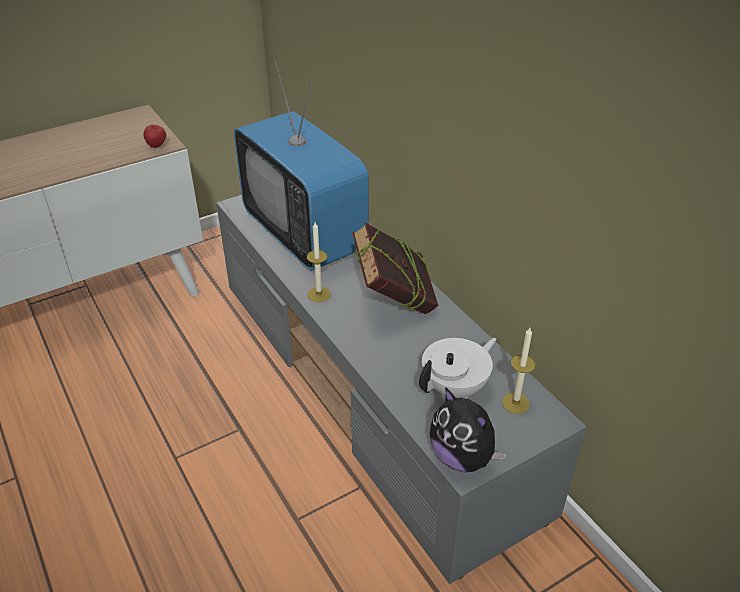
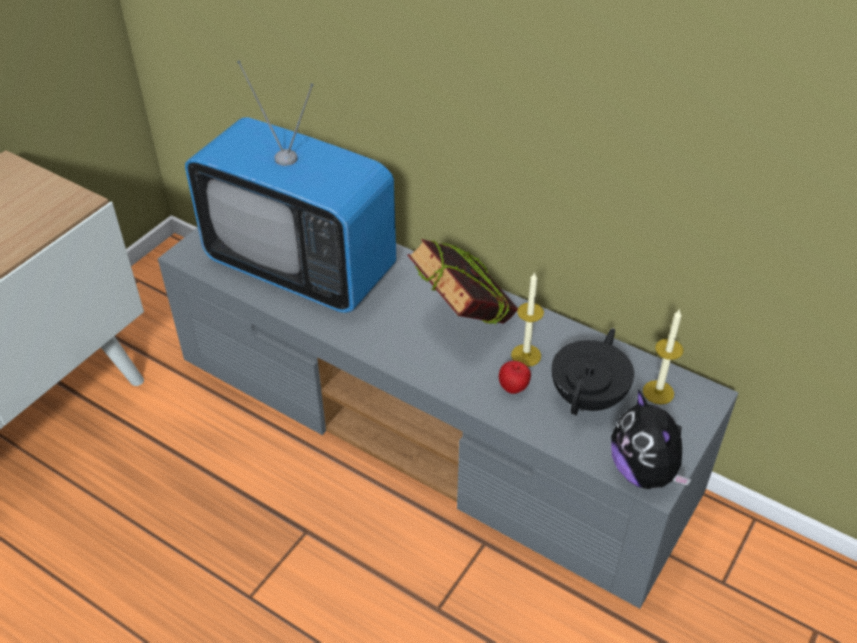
camera: 25 degrees left, 5 degrees up
(157, 146) = (68, 208): apple -> apple (513, 388)
(319, 294) = (370, 339): candle -> candle (526, 355)
(455, 387) = (589, 397): white teapot -> black teapot
(462, 457) = (644, 471): plush toy -> plush toy turned 45 degrees clockwise

